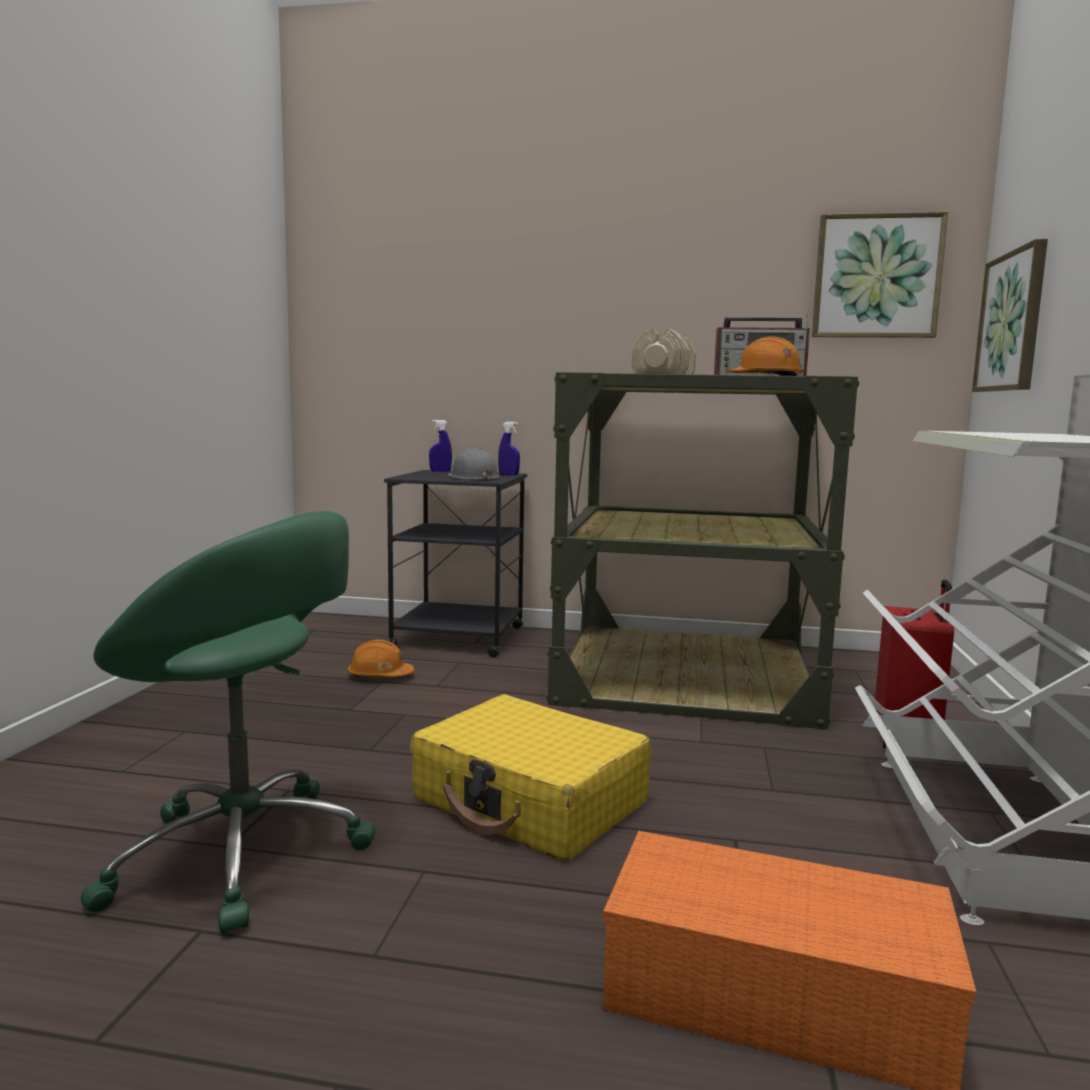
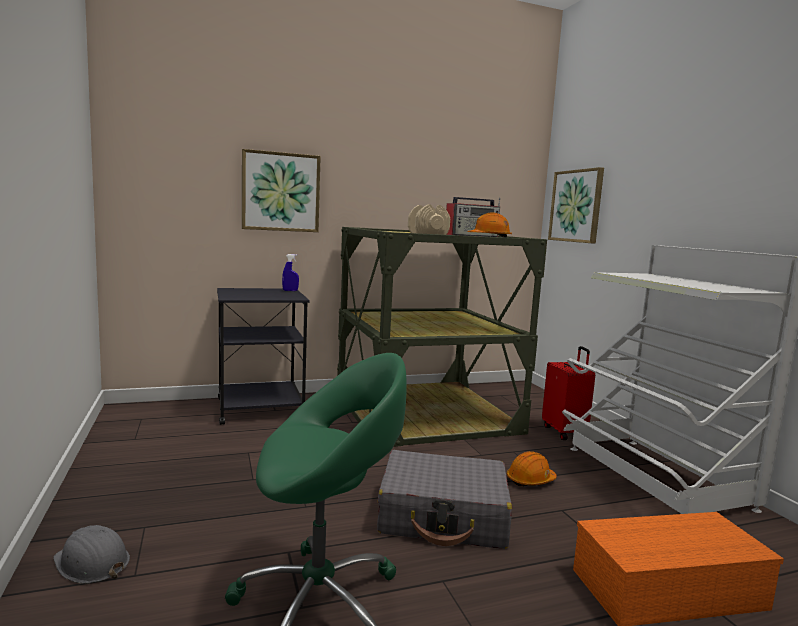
camera: 30 degrees left, 0 degrees up
(380, 676) = (241, 448): orange hard hat -> orange hard hat (530, 480)
(440, 471) = (236, 289): blue spray bottle -> none
(473, 477) = (277, 295): grey hard hat -> grey hard hat (91, 563)
(530, 801) = (443, 516): yellow suitcase -> grey suitcase
(877, 277) = (499, 172): picture -> picture (280, 192)

